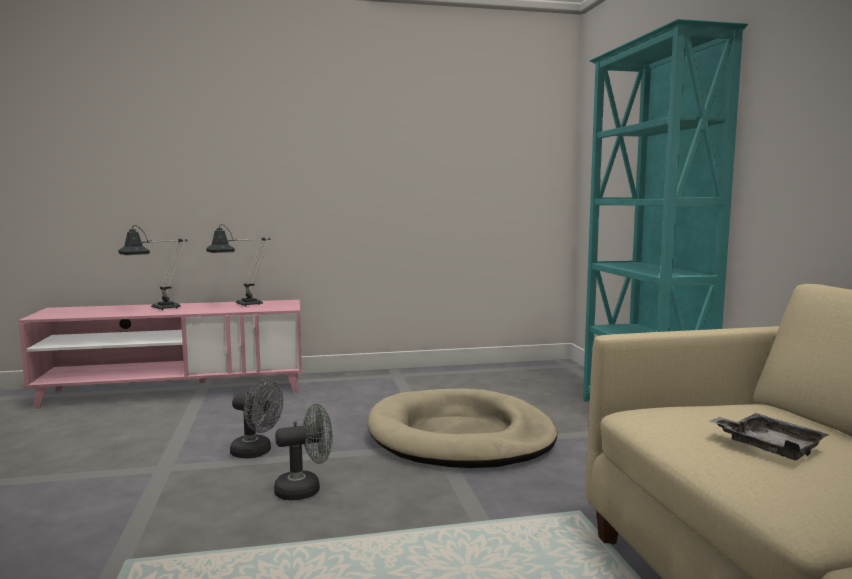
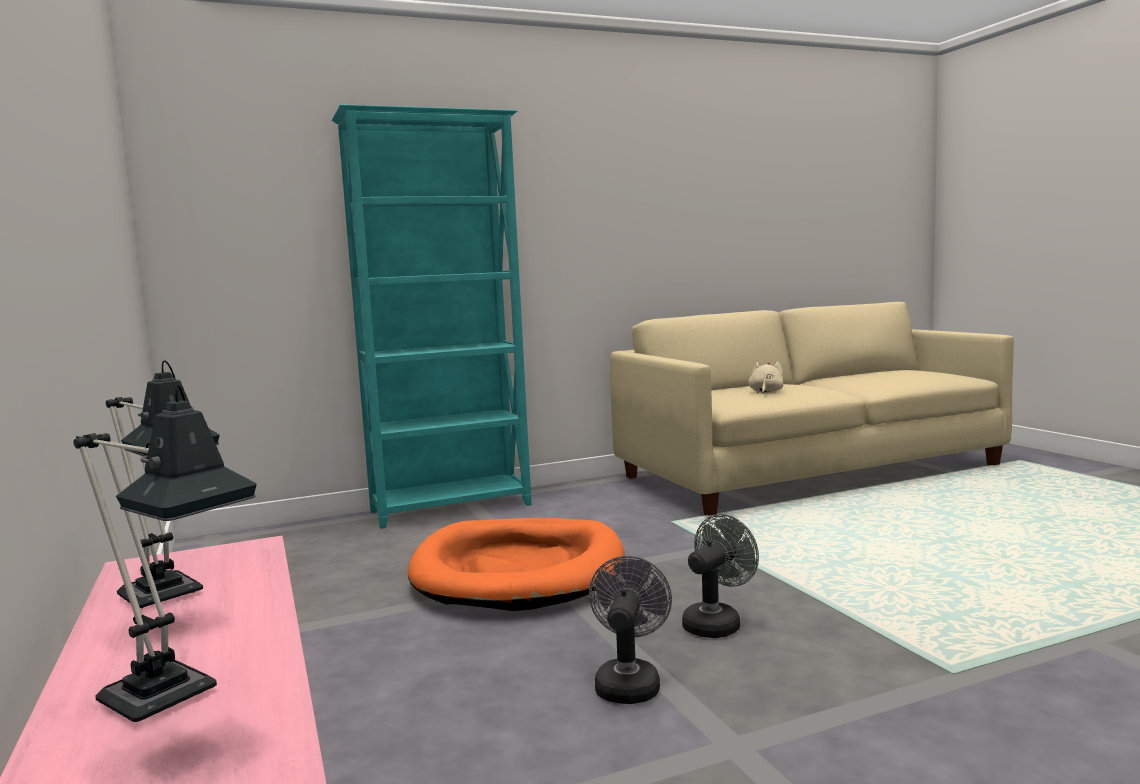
camera: 100 degrees left, 0 degrees up
(305, 489) = (716, 623): grey fan -> grey fan turned 75 degrees clockwise
(460, 436) = (519, 571): beige dog bed -> orange dog bed
(769, 446) = (765, 392): grey tray -> beige plush toy

